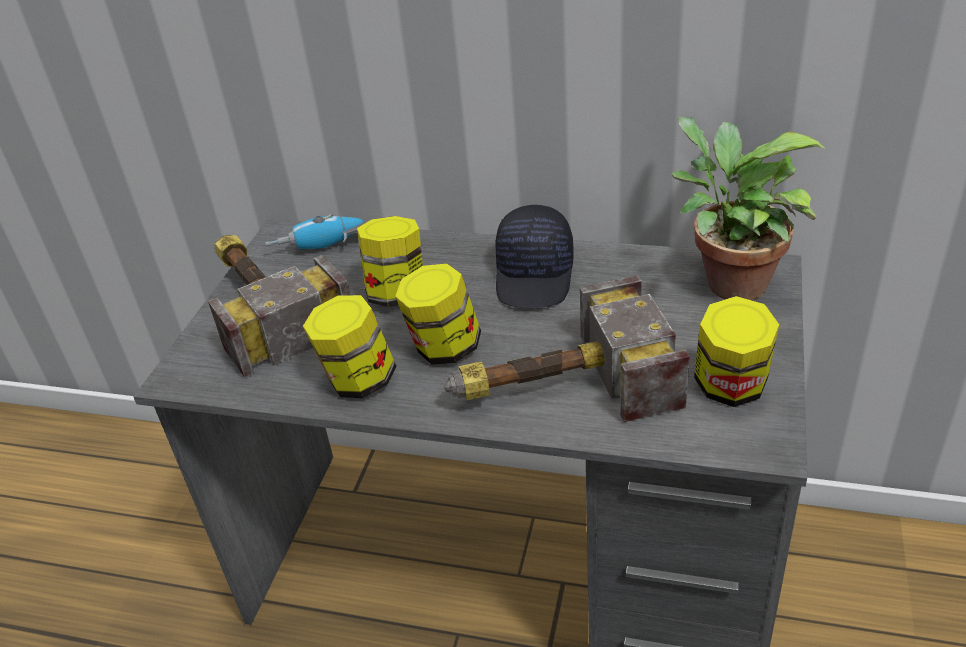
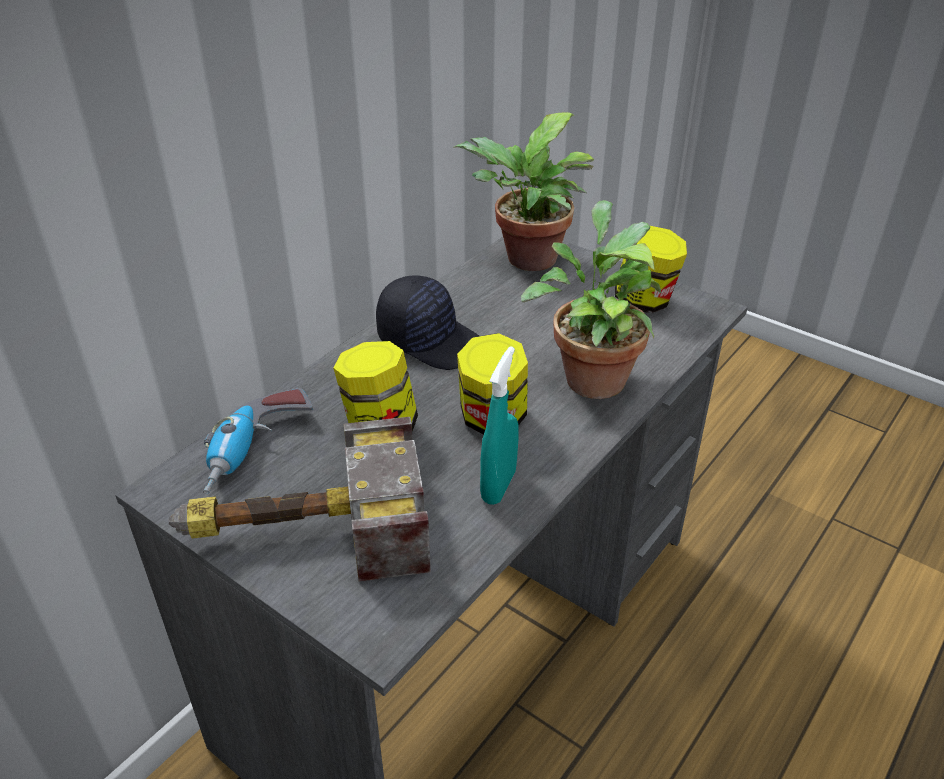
camera: 70 degrees left, 0 degrees up
(358, 381) = (498, 486): jar -> turquoise spray bottle
(555, 387) = (591, 375): hammer -> potted plant

